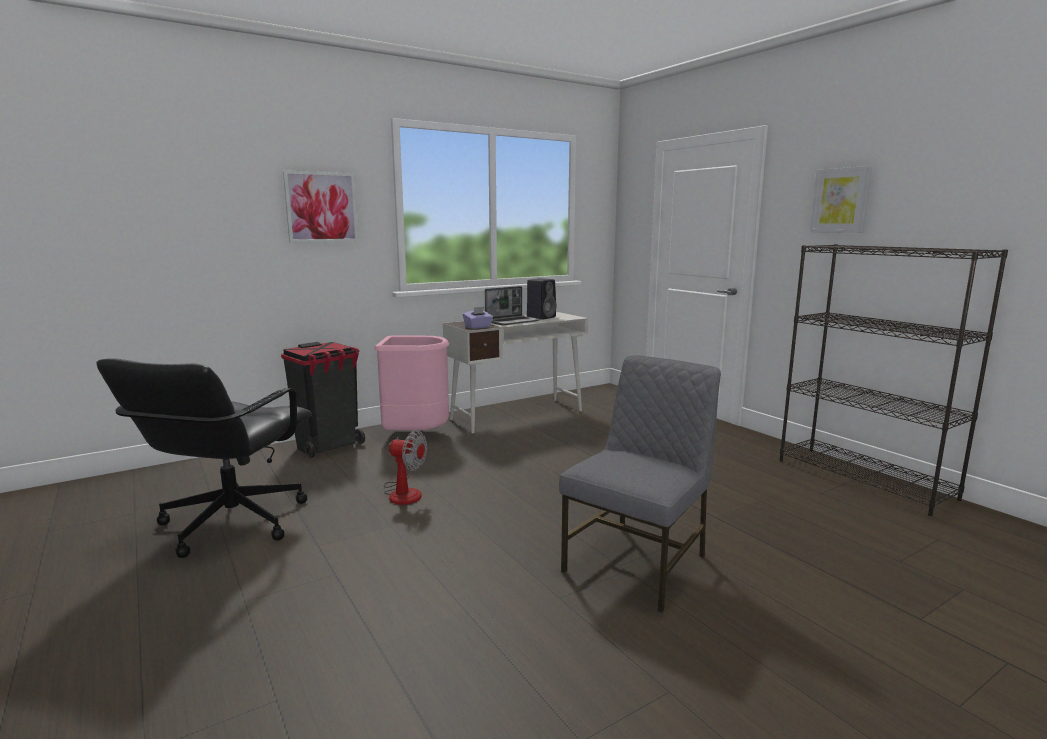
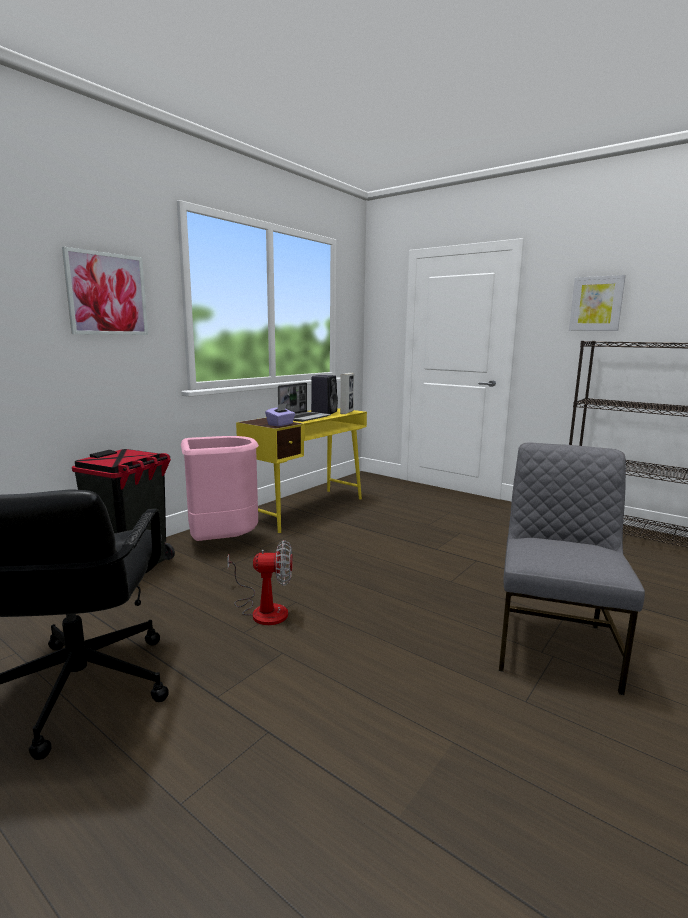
camera: 20 degrees left, 0 degrees up
(518, 415) = (307, 509): white desk -> yellow desk
(564, 318) = (346, 412): none -> picture frame

